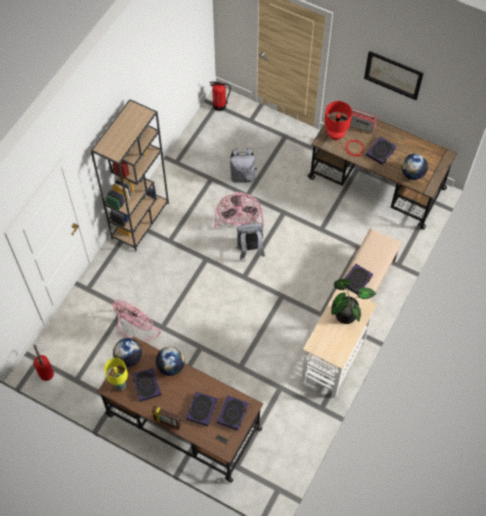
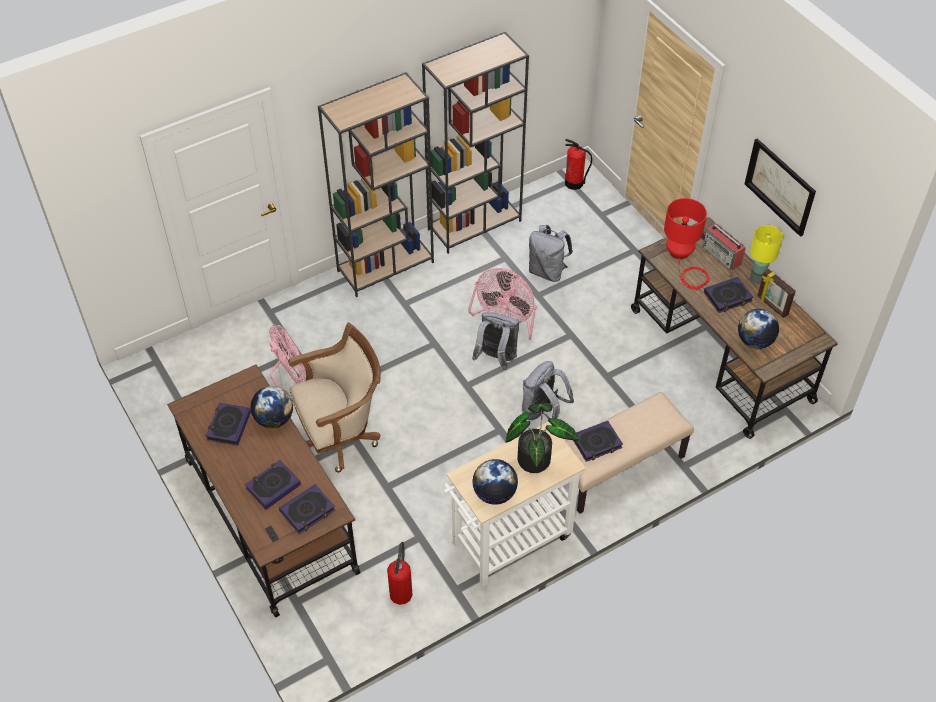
camera: 30 degrees right, 10 degrees down
(45, 372) = (154, 379): fire extinguisher -> fire extinguisher (401, 591)
(120, 385) = (198, 410): yellow table lamp -> yellow table lamp (757, 278)
(128, 358) = (232, 385): globe -> globe (494, 493)
(167, 423) = (220, 480): picture frame -> picture frame (772, 306)
(177, 164) = (474, 225): none -> bookcase
(192, 350) = (341, 438): none -> office chair
(299, 271) = (543, 412): none -> grey backpack

